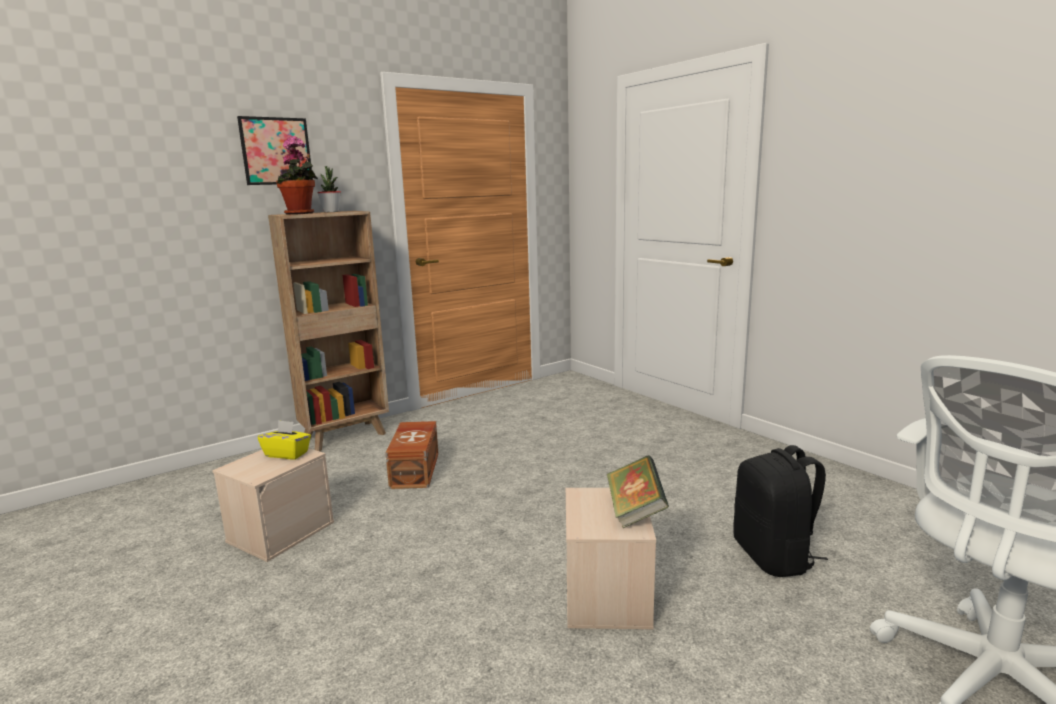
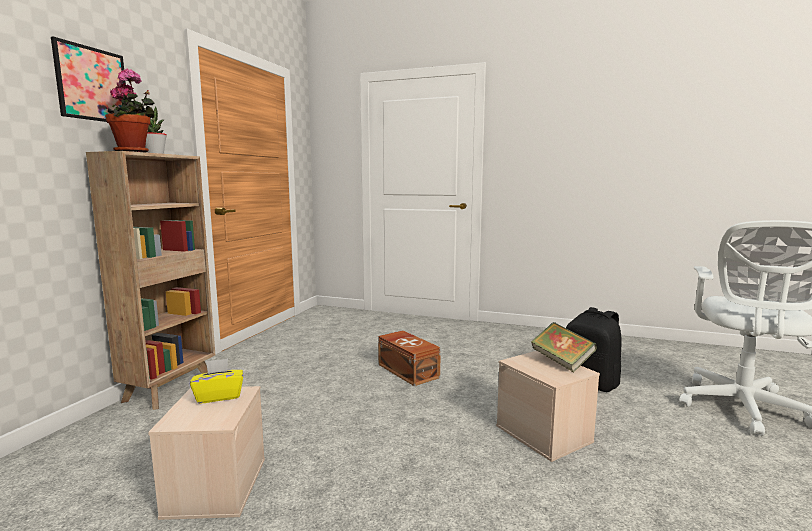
camera: 35 degrees left, 5 degrees down
(416, 469) = (286, 397): brown storage box -> brown storage box (408, 370)

